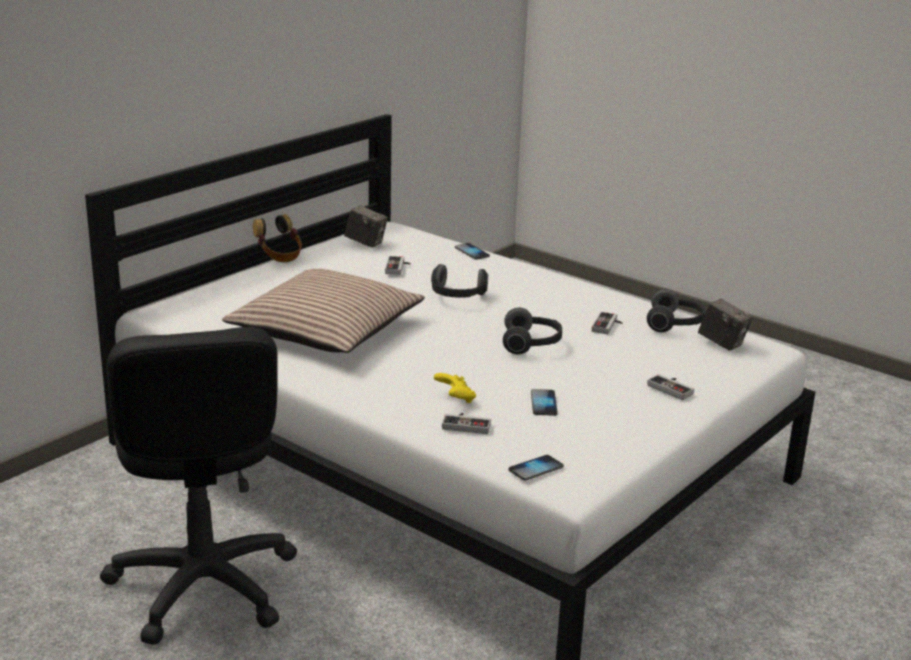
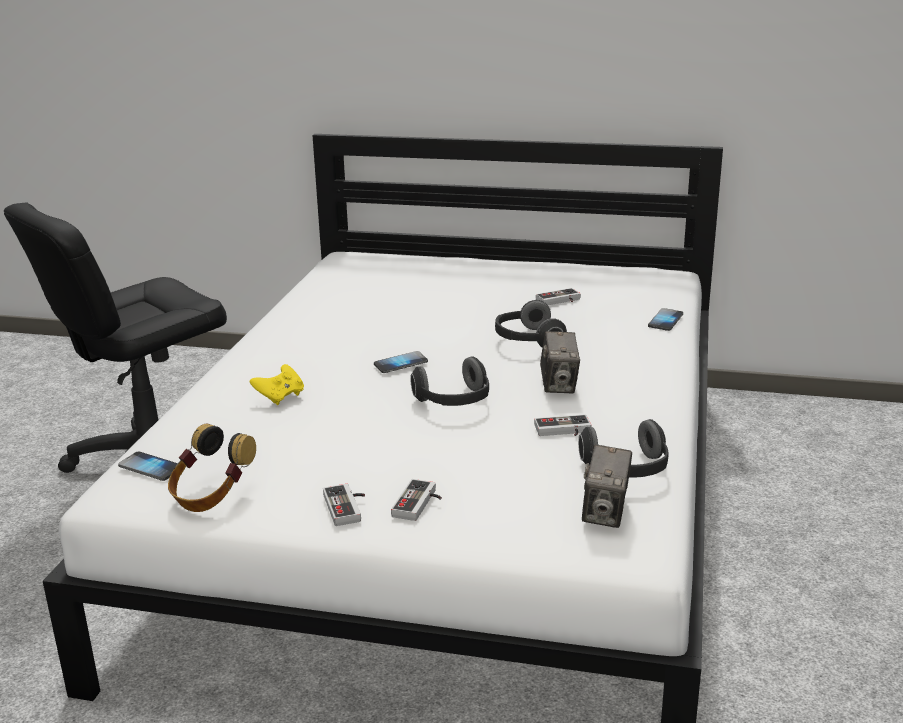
camera: 65 degrees right, 0 degrees up
(279, 256) = (521, 258): headphones -> headphones (211, 495)
(325, 330) = (380, 313): pillow -> none
(366, 243) = (605, 276): camera -> camera (559, 385)
(467, 424) = (226, 414): game controller -> game controller (348, 507)
(543, 404) = (310, 440): phone -> phone (400, 363)

